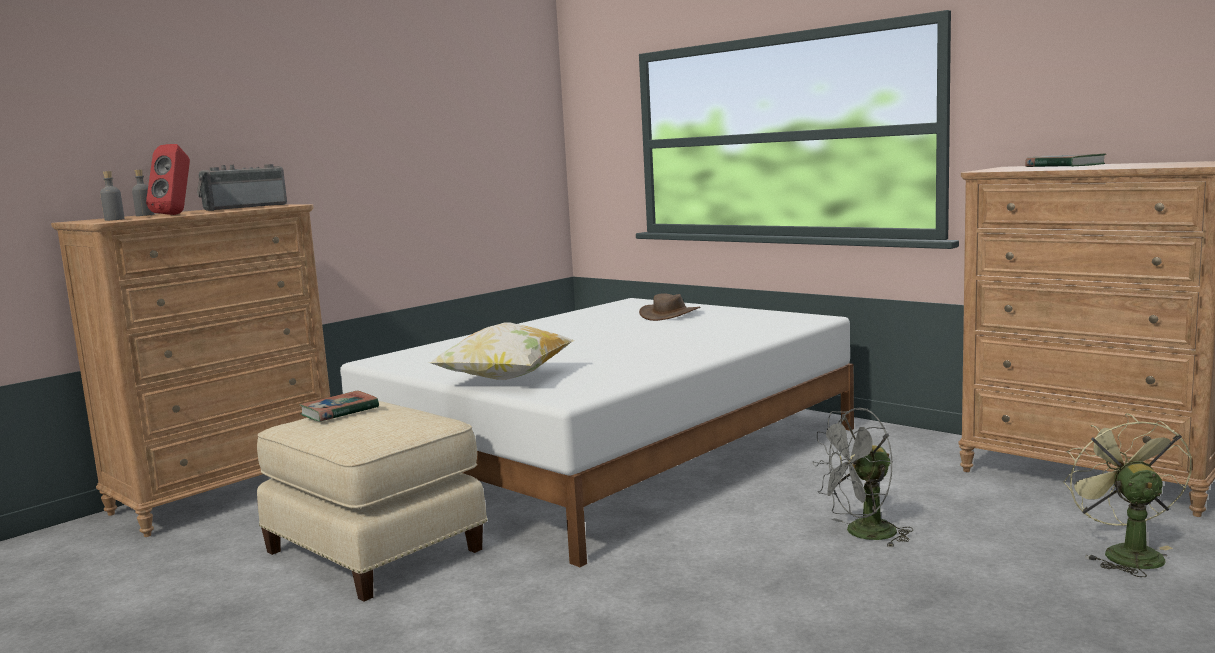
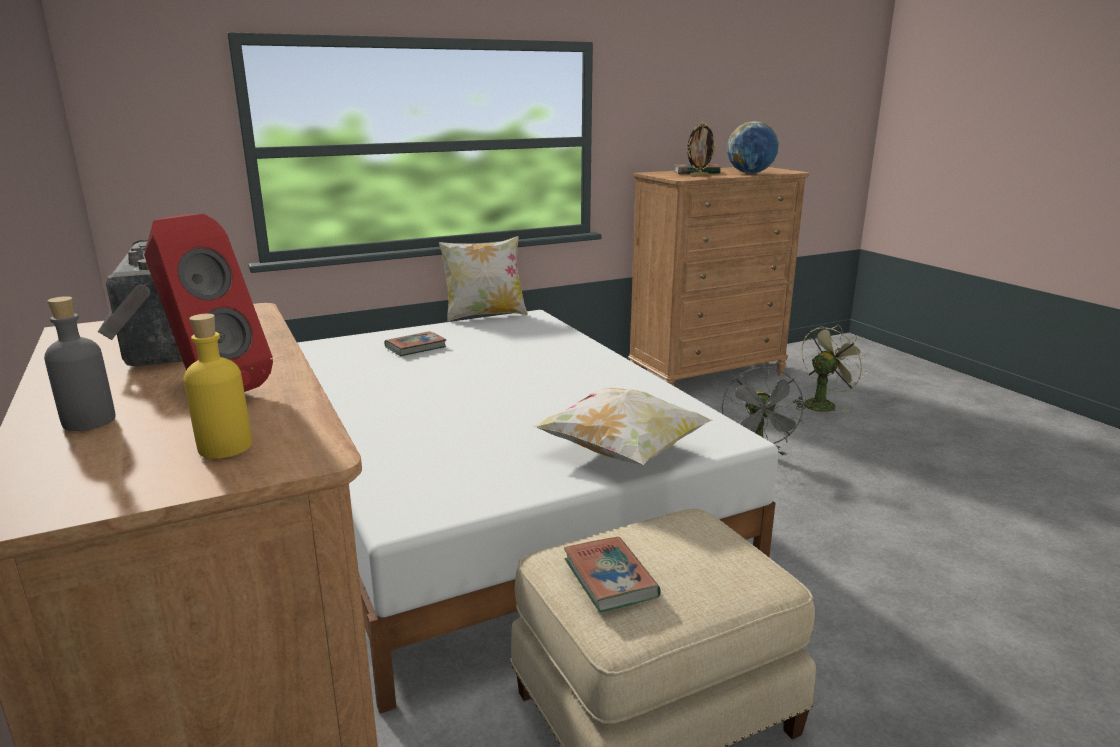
camera: 70 degrees left, 10 degrees up
(114, 220) = (225, 447): grey bottle -> yellow bottle
(670, 314) = (416, 347): brown hat -> book
(791, 310) = (485, 315): none -> pillow
(1028, 169) = (699, 176): none -> picture frame
(1123, 166) = (750, 173): none -> globe
(1125, 553) = (822, 404): green fan -> green fan turned 120 degrees clockwise

